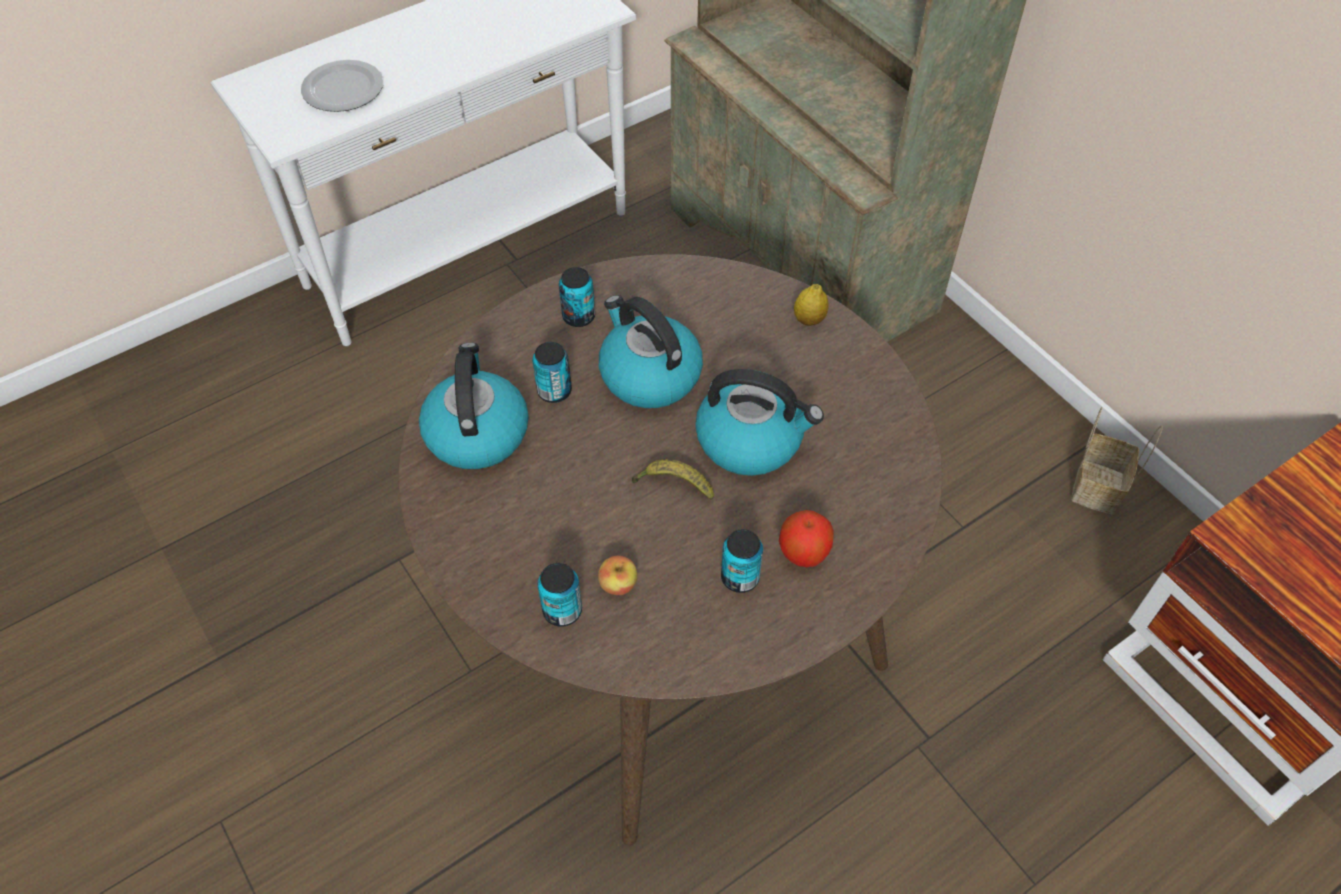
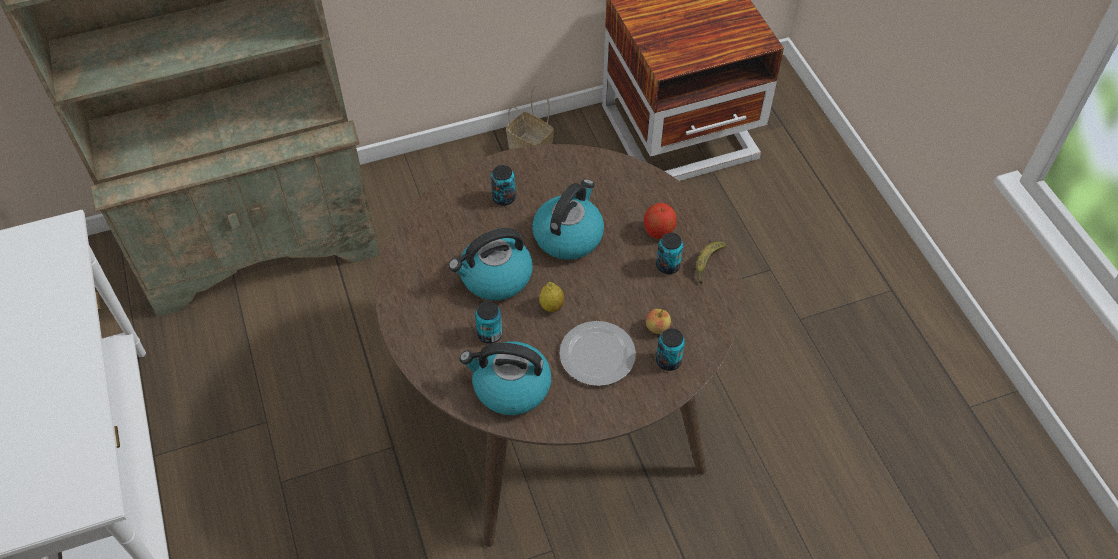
camera: 75 degrees left, 0 degrees up
(344, 88) = (53, 443): plate -> plate (596, 354)
(578, 316) = (425, 307): can -> can (504, 198)
(674, 484) = (590, 283): banana -> banana (707, 264)
(809, 320) = (480, 181): lemon -> lemon (551, 306)

